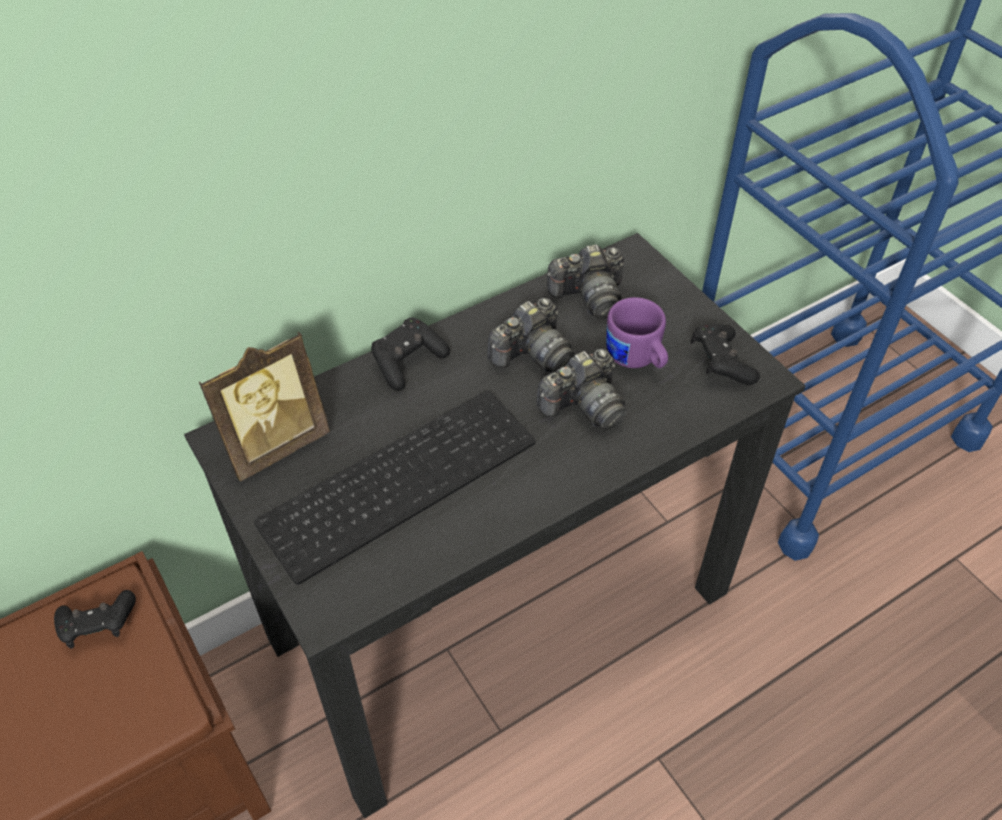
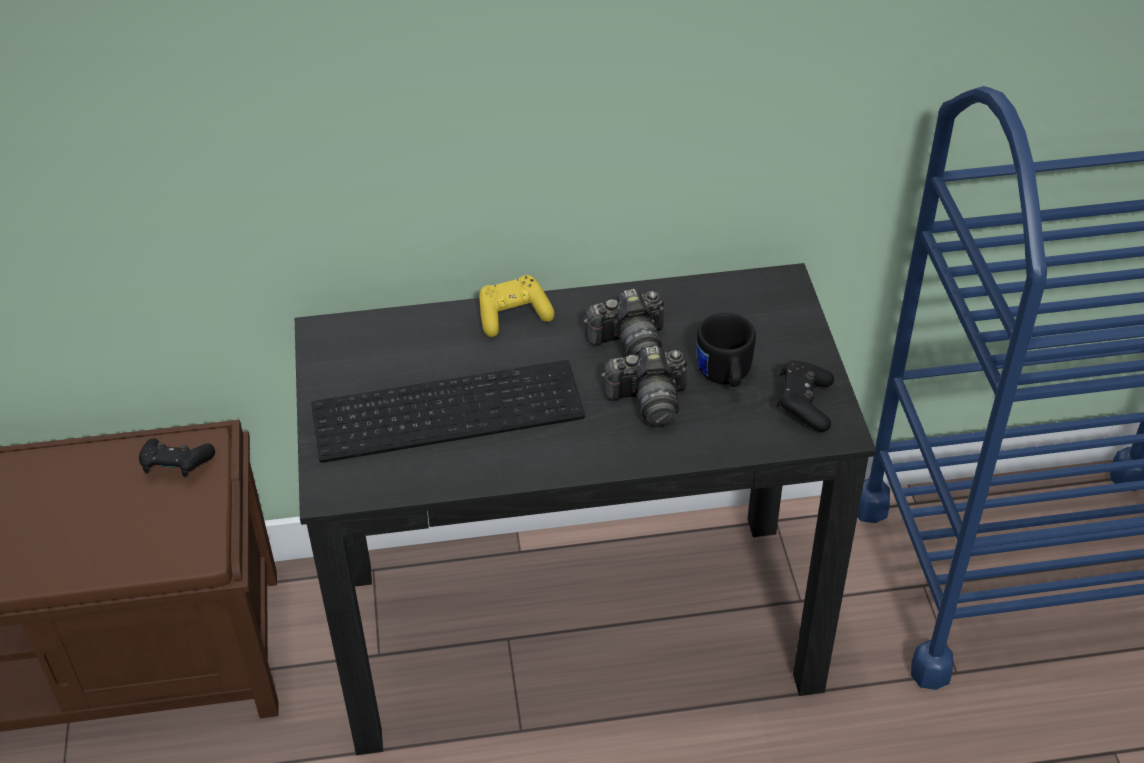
camera: 25 degrees right, 5 degrees down
(274, 444) = (362, 348): picture frame -> none
(408, 362) = (513, 316): black game controller -> yellow game controller
(589, 296) = (716, 308): camera -> none
(636, 359) = (724, 377): purple mug -> black mug

